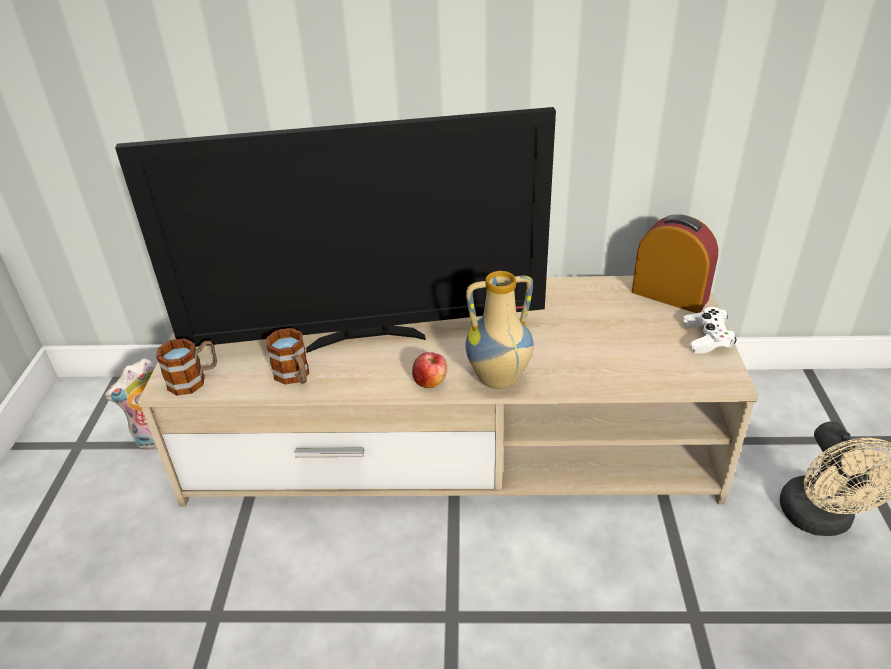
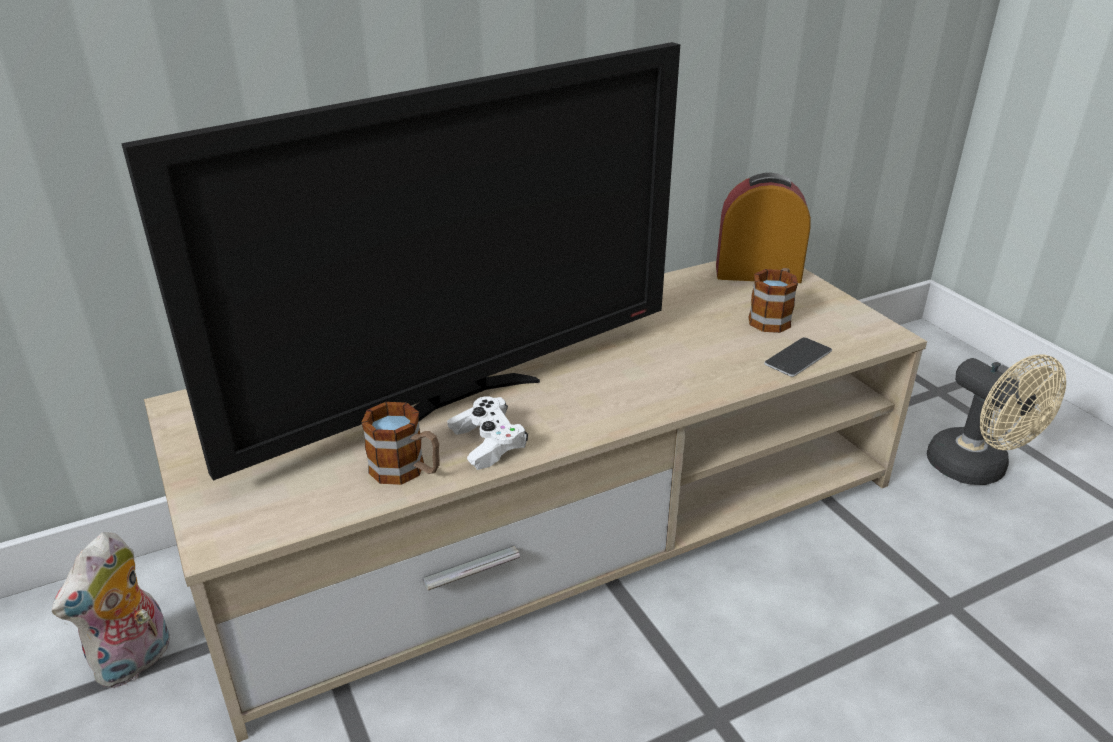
camera: 30 degrees left, 5 degrees down
(194, 379) = (256, 520): mug -> mug (772, 317)
(430, 381) = (589, 424): apple -> none
(499, 380) = (666, 400): vase -> none
(631, 377) = (798, 357): none -> phone
(707, 338) = (831, 303): white game controller -> white game controller (488, 444)

